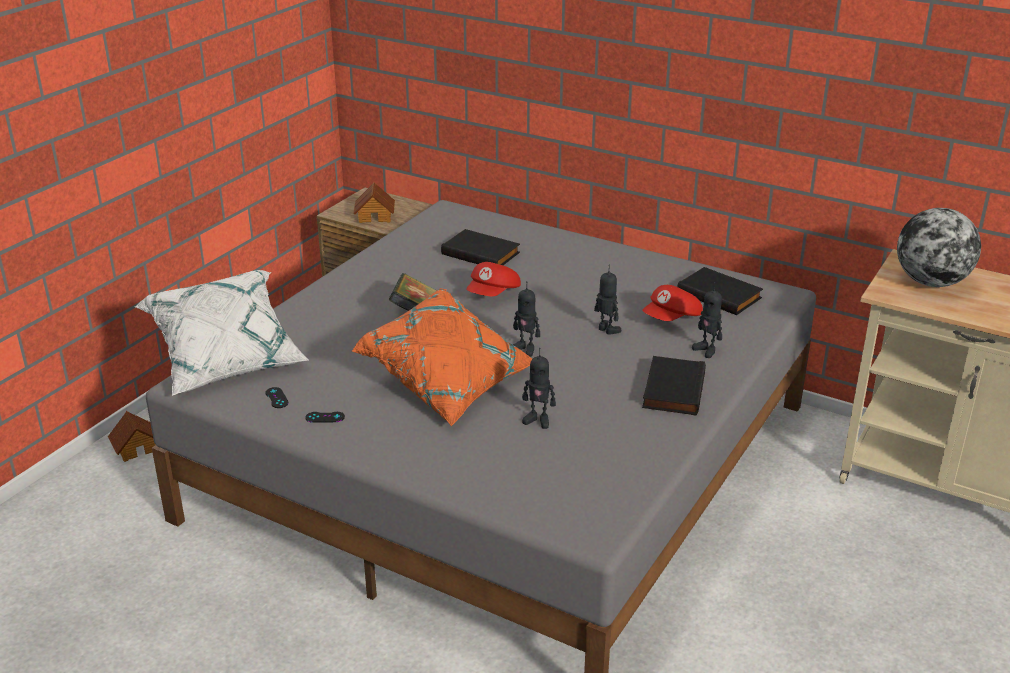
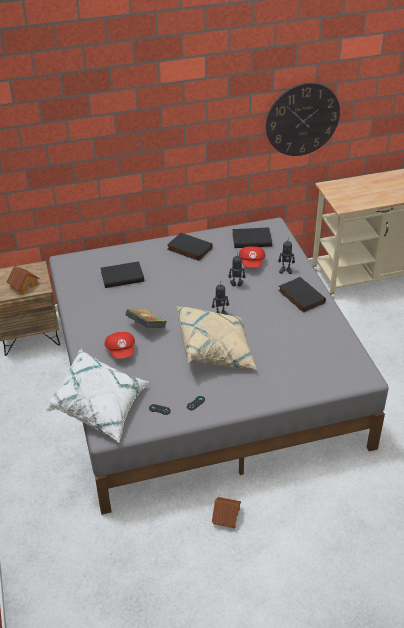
camera: 45 degrees left, 10 degrees up
(137, 447) = (24, 493): toy house -> toy house (226, 516)
(448, 382) = (216, 351): orange pillow -> beige pillow
(493, 294) = (163, 295): red cap -> red cap (121, 351)
(538, 420) = (276, 344): toy robot -> none
(613, 265) = (188, 249): none -> black book
(886, 109) = (302, 119): none -> wall clock
(931, 282) = (349, 192): globe -> none

